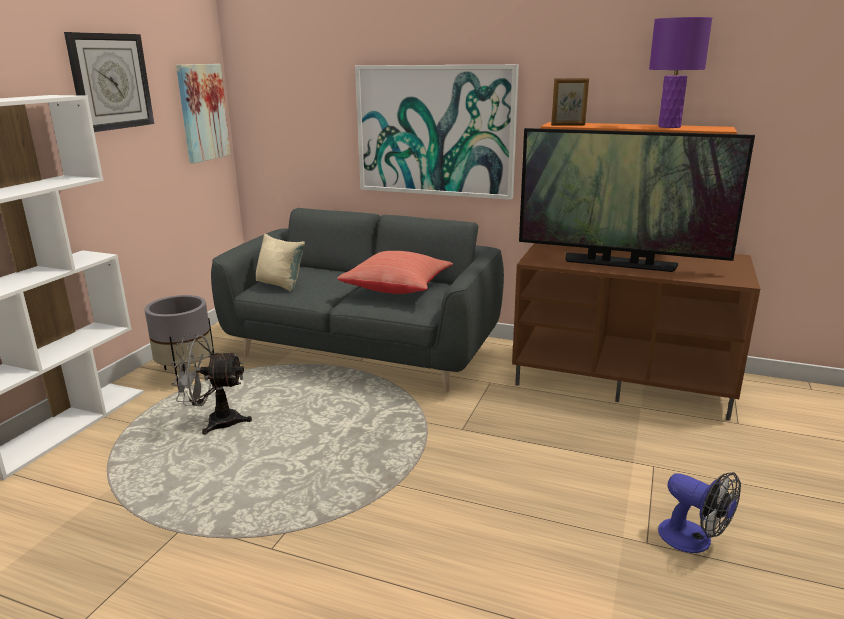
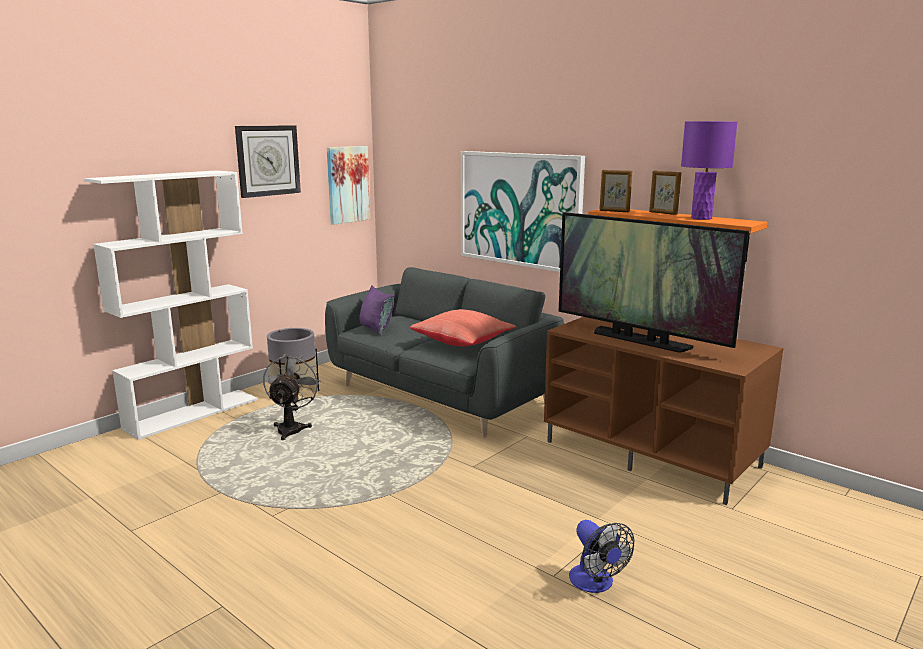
camera: 20 degrees right, 5 degrees down
(215, 422) = (292, 428): grey fan -> grey fan turned 75 degrees clockwise
(280, 284) = (376, 328): beige pillow -> purple pillow
(619, 124) = (663, 213): none -> picture frame

